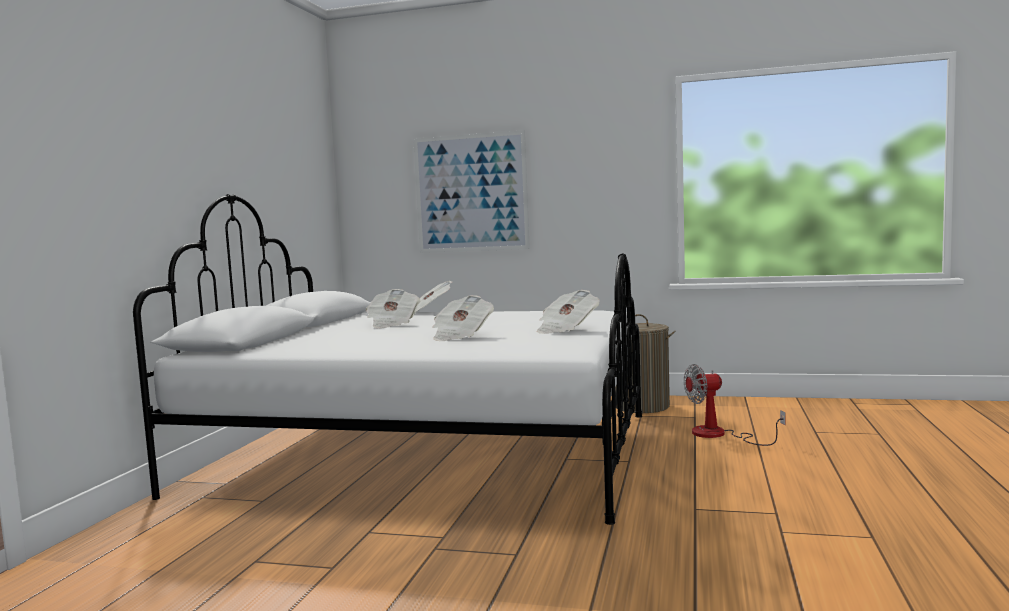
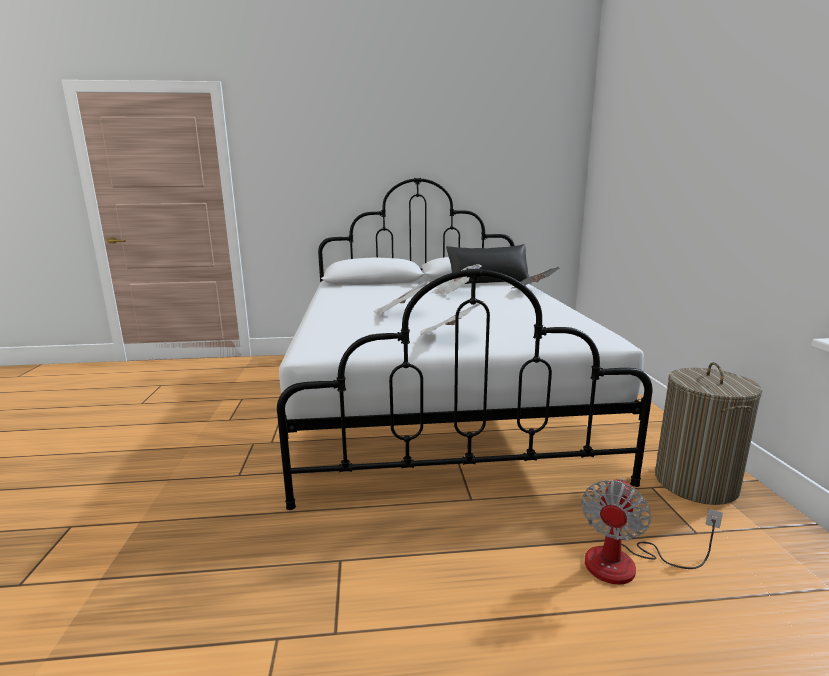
camera: 70 degrees right, 10 degrees up
(362, 317) = (488, 283): none -> black pillow
(471, 193) = (656, 173): picture -> none
(720, 435) = (627, 564): fan -> fan turned 120 degrees counterclockwise

